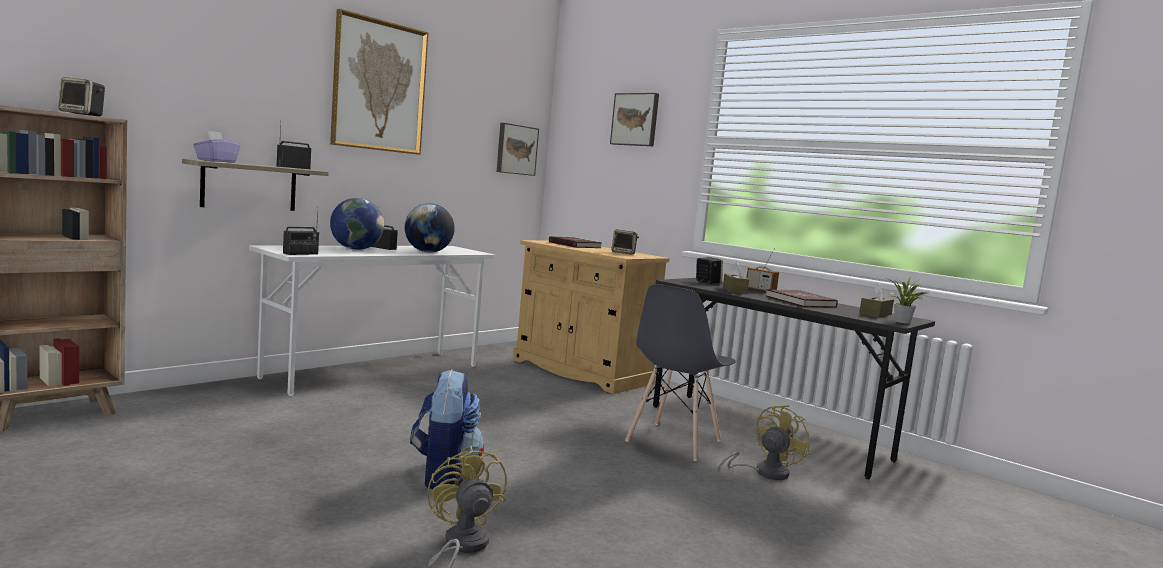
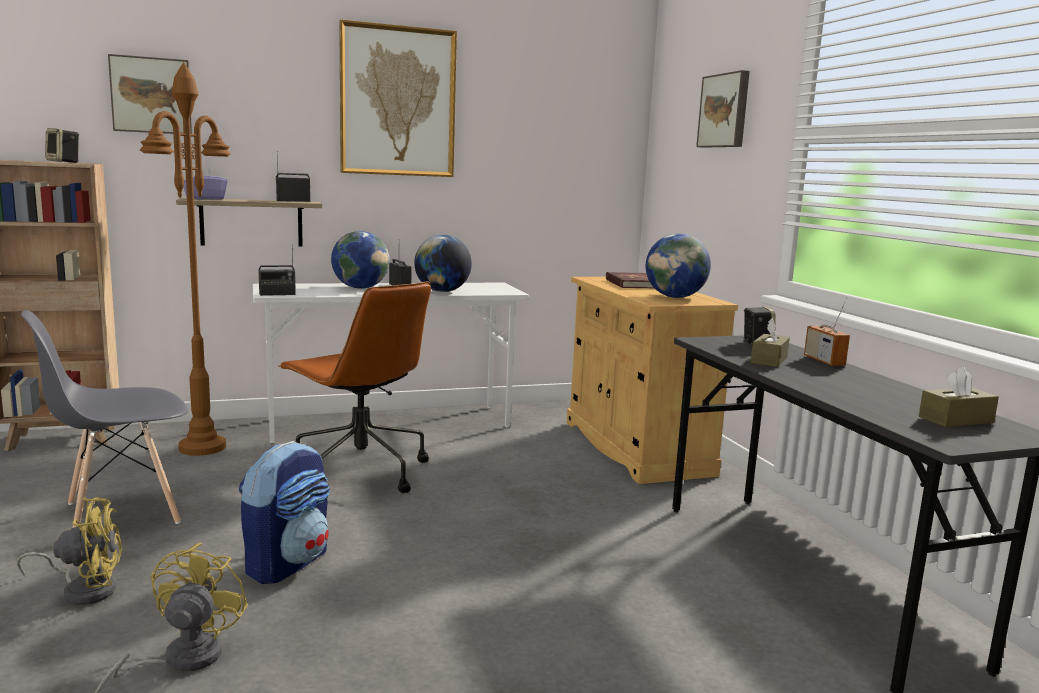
camera: 30 degrees right, 5 degrees up
(228, 406) = (202, 448): none -> brown floor lamp
(403, 408) = (359, 471): none -> brown office chair
(516, 149) = (595, 162): picture -> picture (151, 95)
(624, 253) = (675, 297): speaker -> globe
(673, 441) = (634, 567): grey chair -> grey chair (121, 513)
(764, 473) = (713, 645): yellow fan -> yellow fan (84, 589)
(800, 302) = (848, 386): red book -> none
(903, 322) = (978, 441): potted plant -> none

